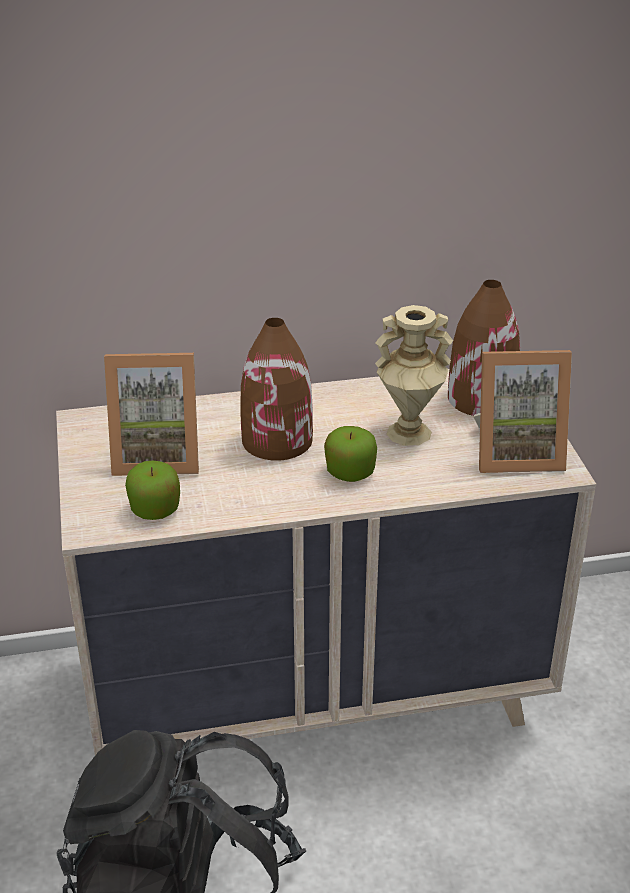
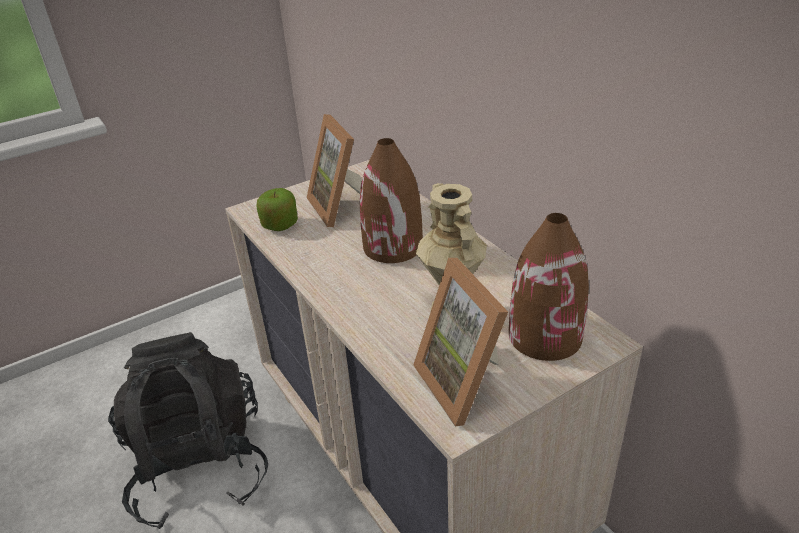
camera: 70 degrees right, 0 degrees up
(350, 472) = (372, 292): apple -> none

